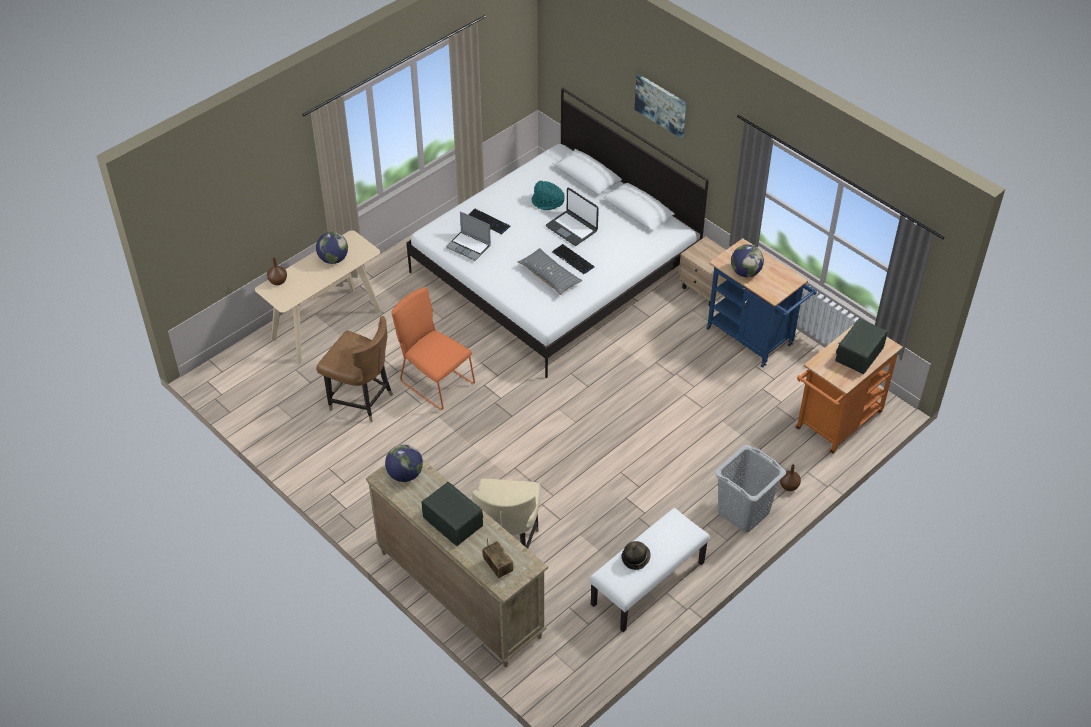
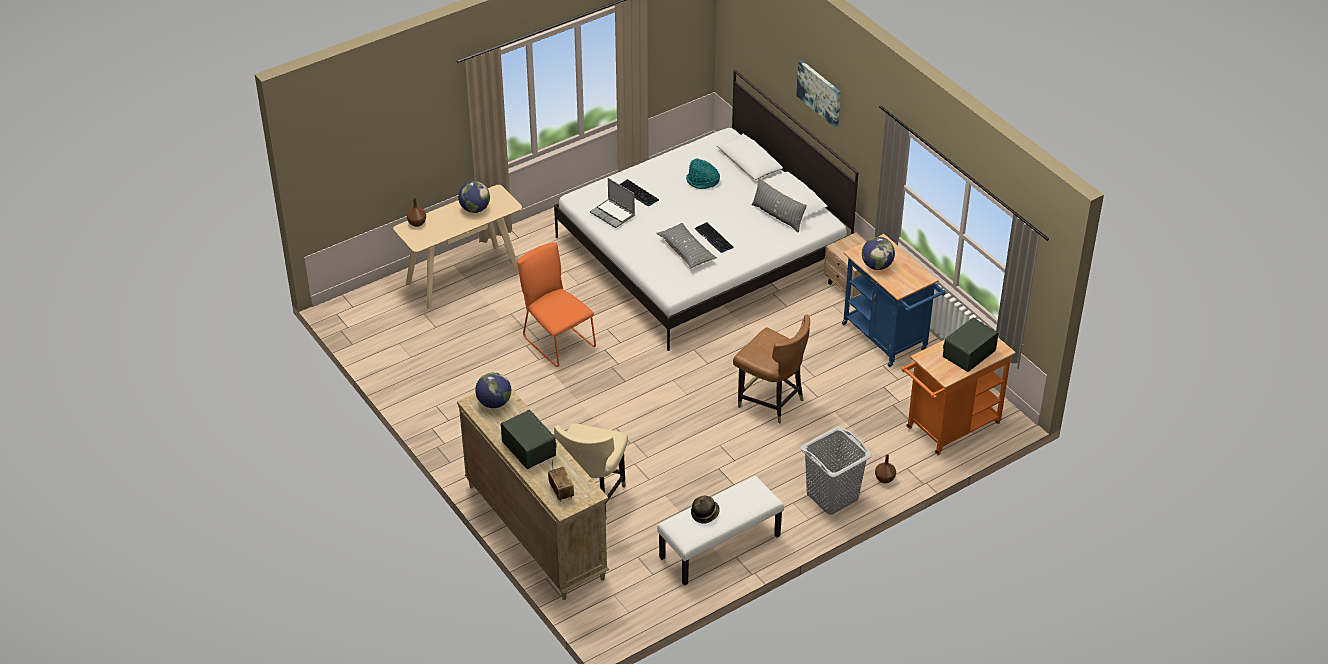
camera: 10 degrees right, 5 degrees down
(361, 400) = (481, 349): brown chair -> brown chair (771, 401)
(572, 228) = (720, 209): laptop -> none
(628, 229) = (777, 216): none -> grey pillow

